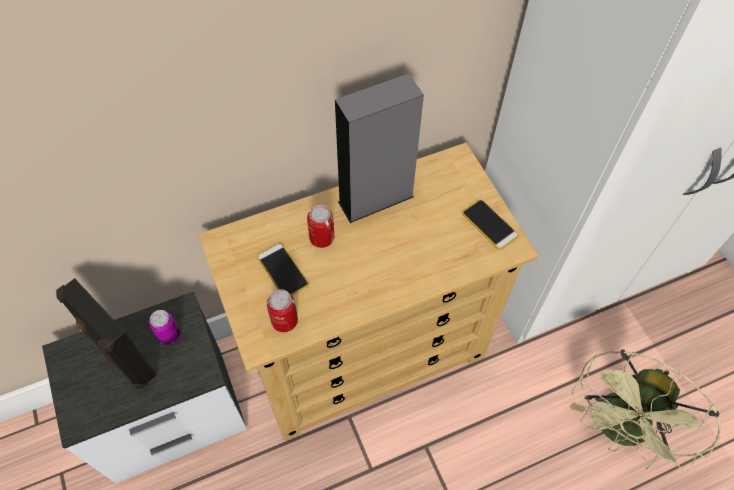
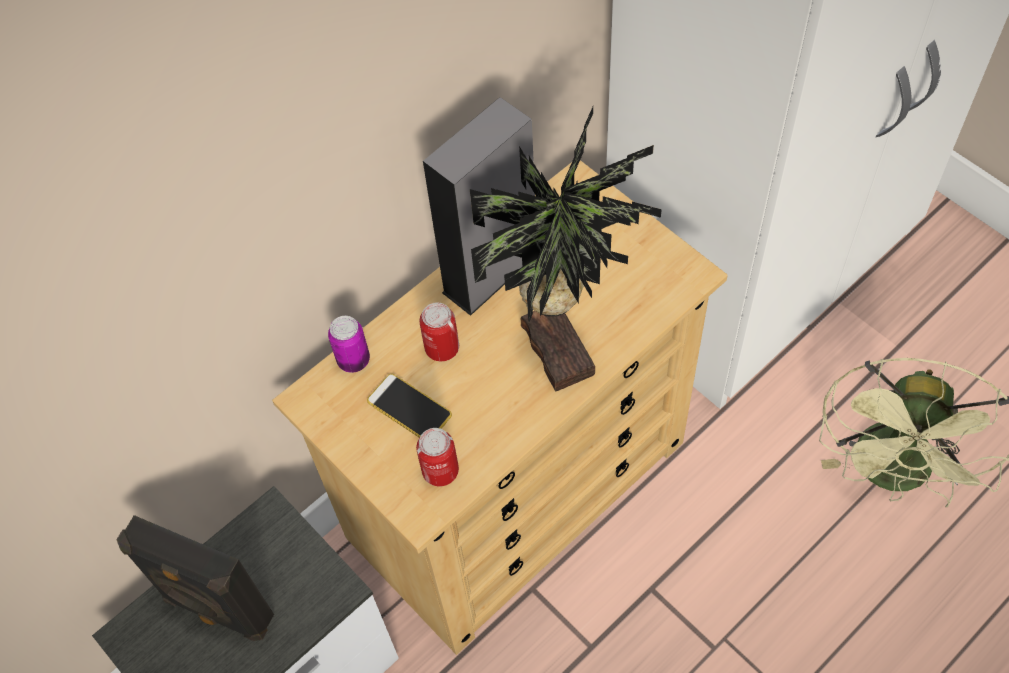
camera: 15 degrees left, 0 degrees up
(169, 336) = (268, 556): can -> can (353, 360)
(402, 265) = (562, 347): none -> potted plant
(489, 225) = (651, 256): phone -> none

